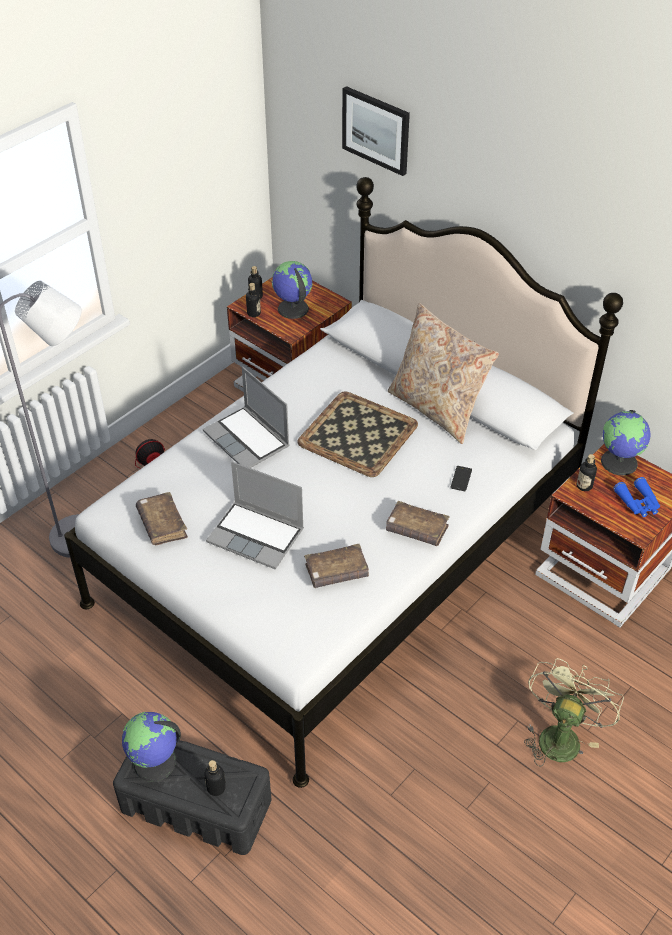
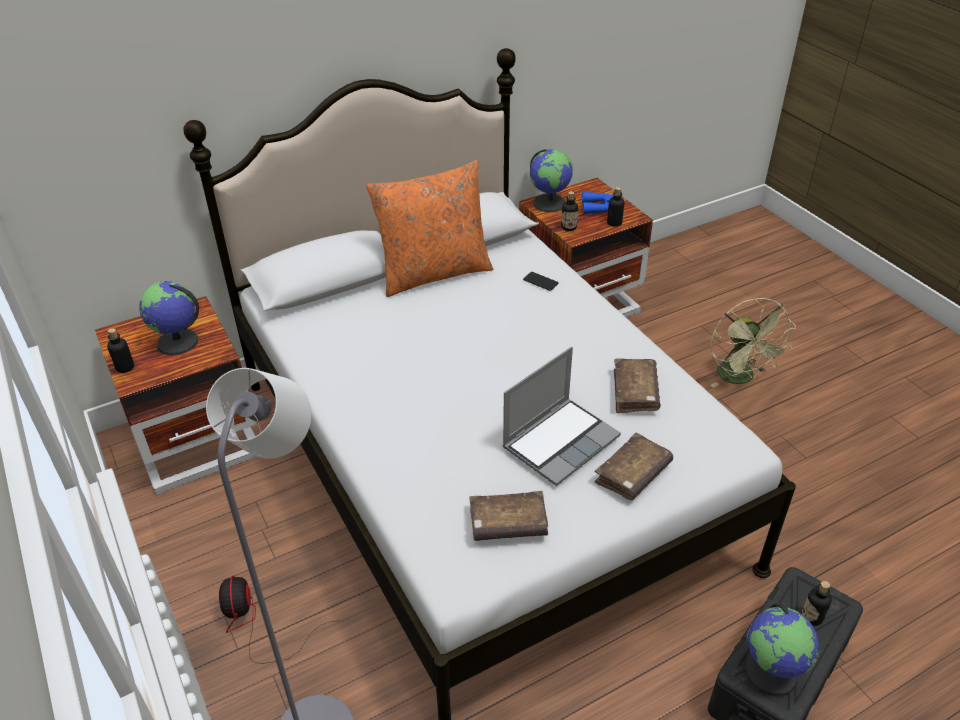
camera: 70 degrees left, 5 degrees down
(248, 440) = (400, 417): laptop -> none
(253, 313) = (155, 376): bottle -> bottle (614, 223)
(359, 434) = (441, 330): tray -> none
(376, 130) = (174, 57): picture -> none
(416, 529) = (596, 325): brown book -> brown book (632, 474)
(437, 409) = (434, 272): beige pillow -> orange pillow
(560, 735) = (740, 378): green fan -> green fan turned 150 degrees counterclockwise

